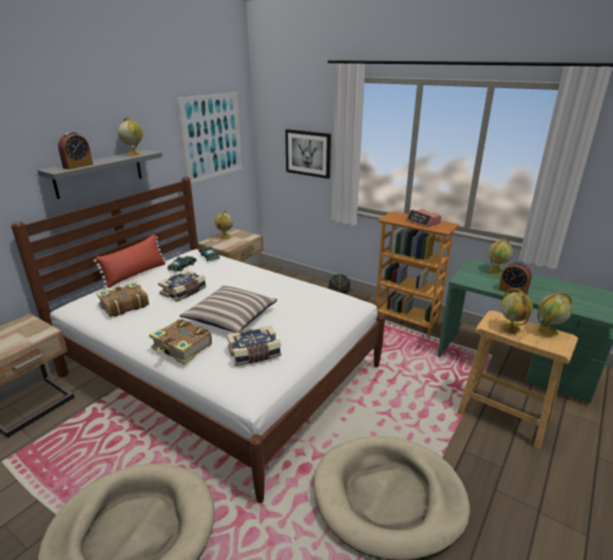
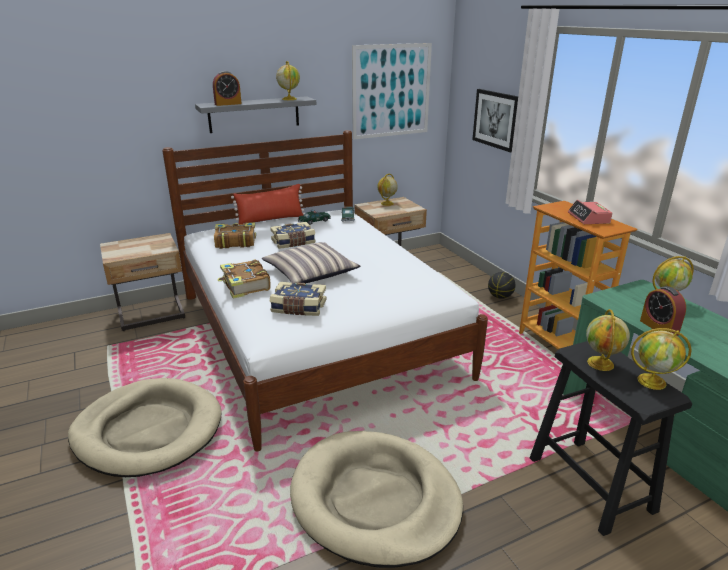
camera: 30 degrees right, 0 degrees up
(503, 415) = (590, 483): beige stool -> black stool

